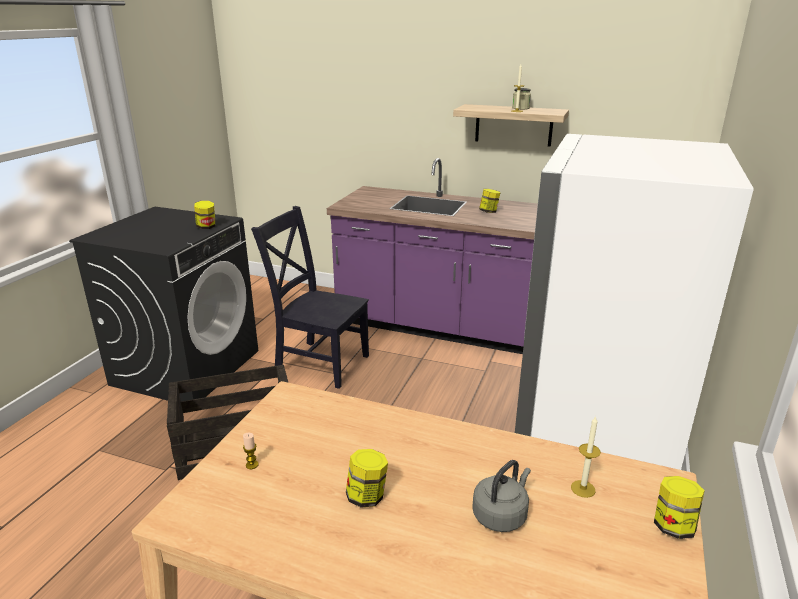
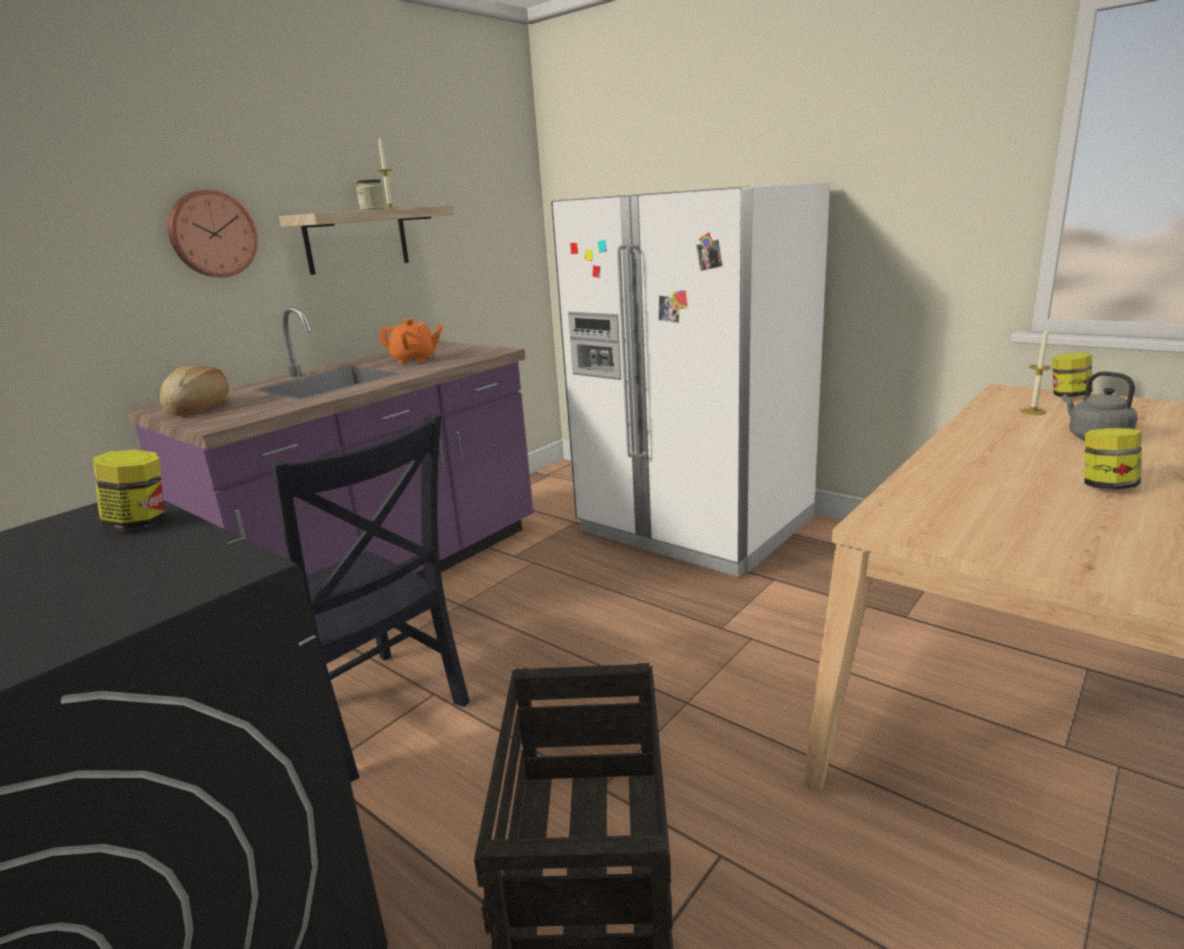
camera: 70 degrees left, 5 degrees down
(252, 465) = (1083, 549): candle -> none
(319, 363) = (375, 714): black chair -> black chair turned 90 degrees counterclockwise
(368, 195) = (199, 408): none -> bread
(425, 109) = (212, 234): none -> wall clock
(489, 212) = (415, 360): jar -> orange teapot

